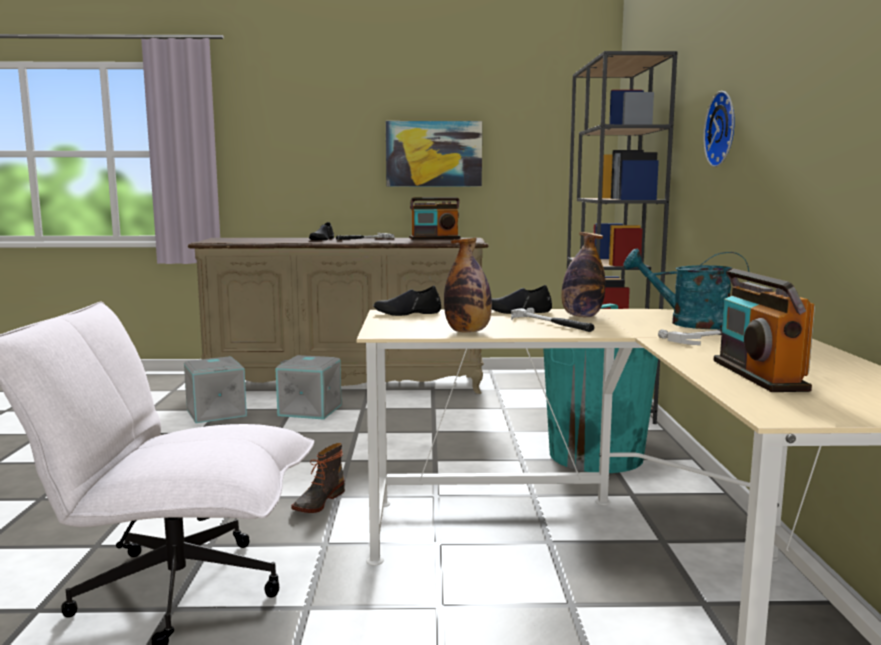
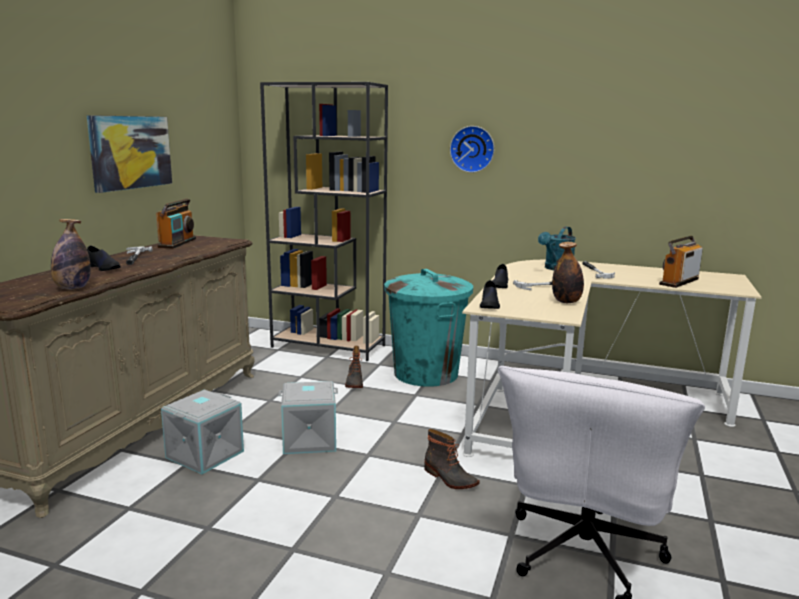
camera: 70 degrees left, 5 degrees up
(215, 413) = (139, 512): grey storage box -> grey storage box (309, 441)
(518, 428) = (354, 382): none -> boot
(581, 316) = (524, 278): bottle -> bottle (72, 288)
(758, 375) = (678, 282): radio -> radio turned 120 degrees clockwise

